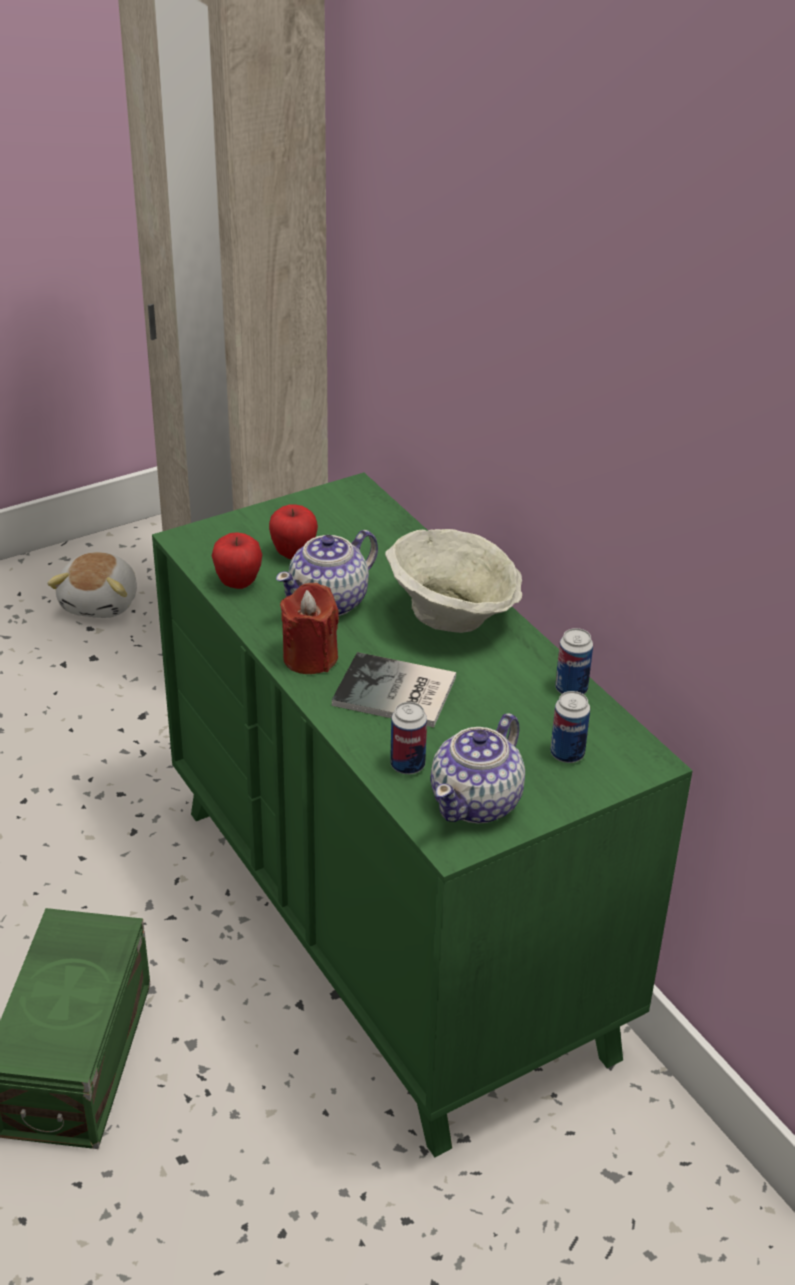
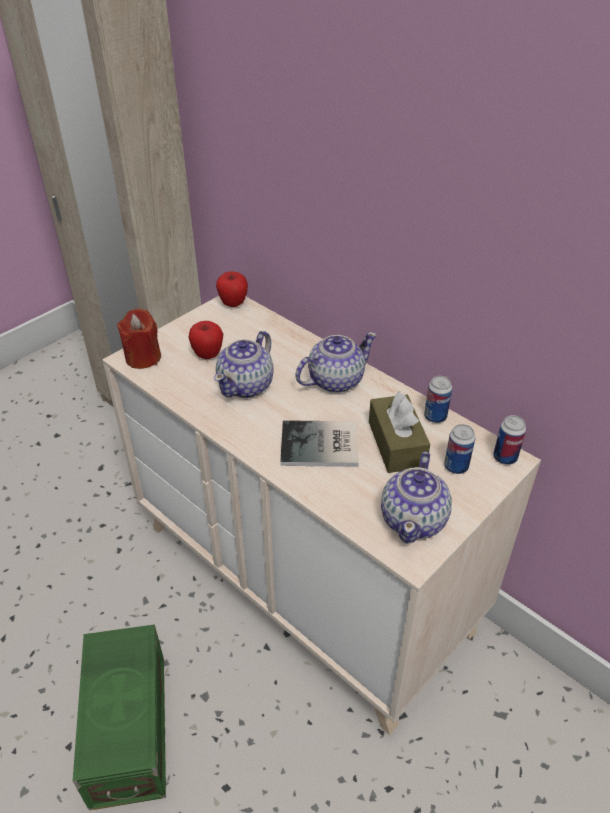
camera: 15 degrees left, 5 degrees up
(101, 603) = (51, 397): plush toy -> none
(238, 583) = (177, 384): apple -> apple (233, 304)
(310, 658) = (250, 431): red candle -> red candle (143, 357)
(391, 929) = (306, 577): green dresser -> beige dresser
(407, 765) = (353, 501): can -> can (505, 457)
(453, 618) = (334, 380): beige bowl -> teapot
(499, 711) = (396, 444): none -> brown tissue box

